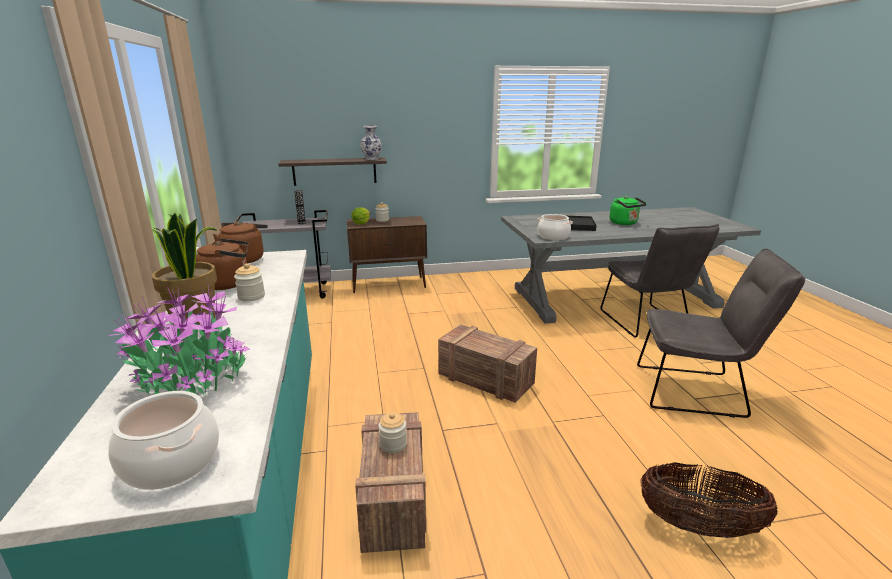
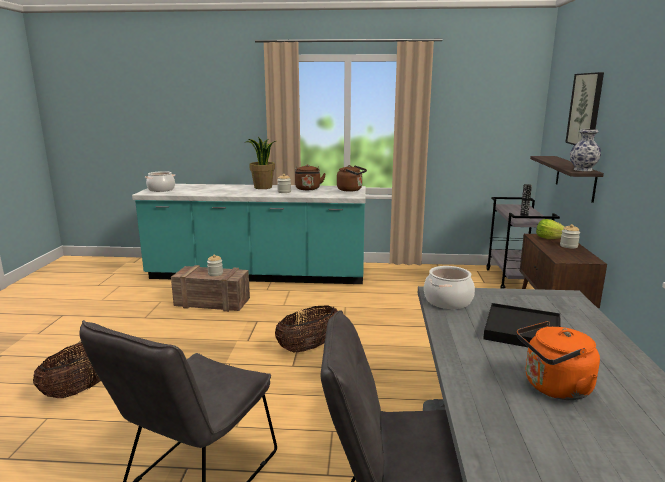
camera: 105 degrees right, 5 degrees down
(192, 378) = (209, 189): potted plant -> none
(330, 111) = (585, 110): none -> picture
(487, 380) = (308, 347): crate -> basket
(625, 223) = (554, 388): green kettle -> orange kettle

